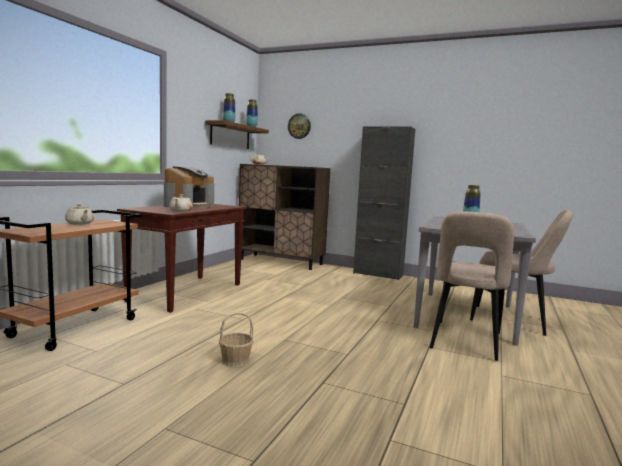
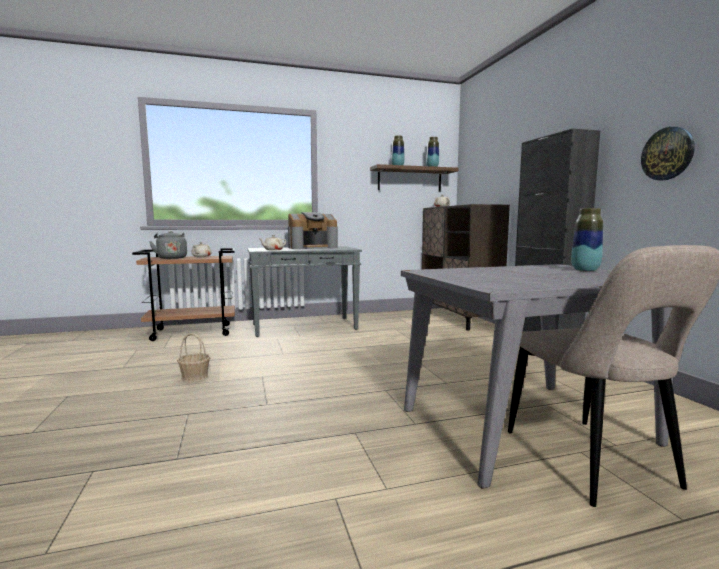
camera: 50 degrees right, 0 degrees up
(53, 228) = (171, 258): none -> grey kettle
(187, 292) = (305, 327): brown console table -> grey console table
(299, 126) = (487, 157): wall clock -> wall clock (667, 154)
(465, 342) = (414, 448): beige chair -> none

